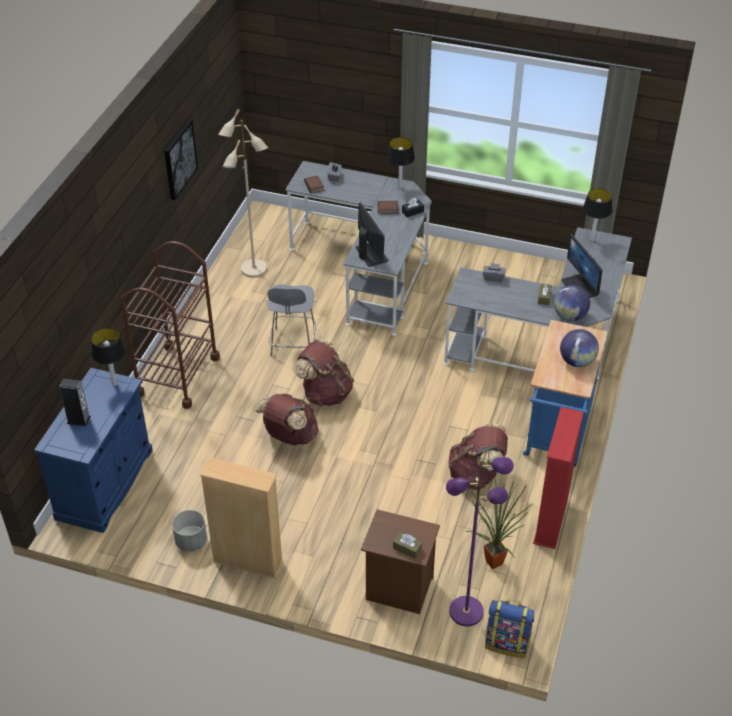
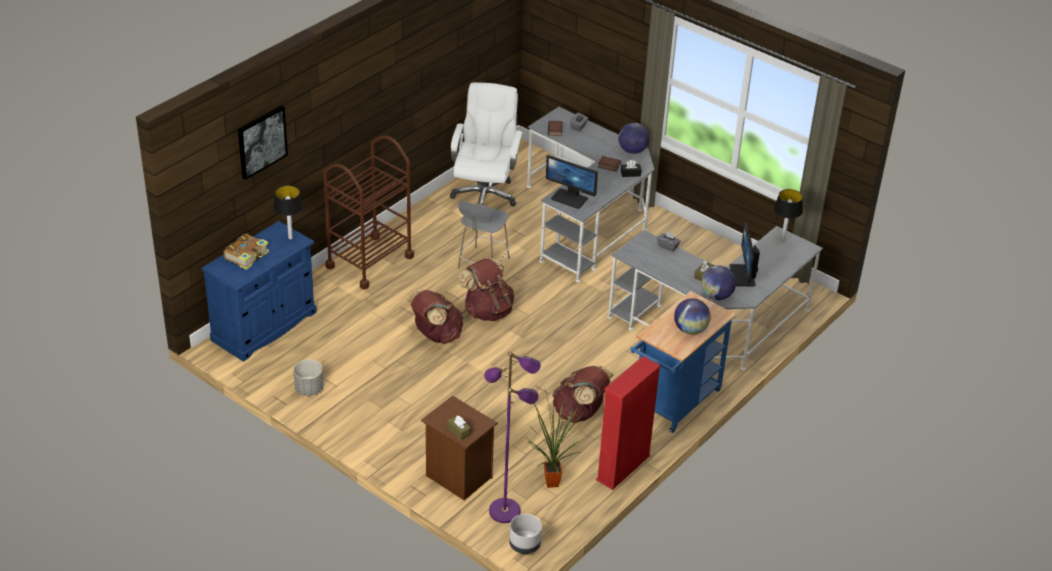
camera: 20 degrees right, 5 degrees down
(78, 420) = (247, 256): speaker -> book
(179, 159) = (424, 70): picture -> picture (261, 141)
(248, 561) = (346, 418): beige bookcase -> none
(254, 269) = (484, 194): beige floor lamp -> white office chair
(370, 254) = (570, 198): monitor -> monitor turned 120 degrees clockwise
(400, 188) = (632, 151): table lamp -> globe
(507, 643) = (525, 545): backpack -> grey planter

